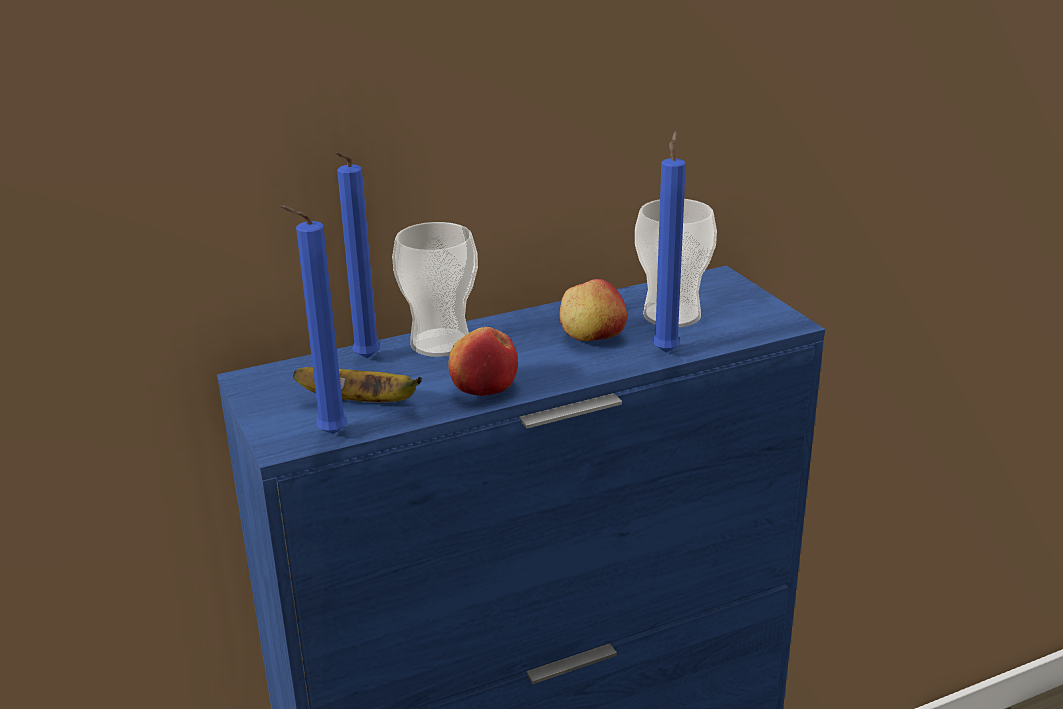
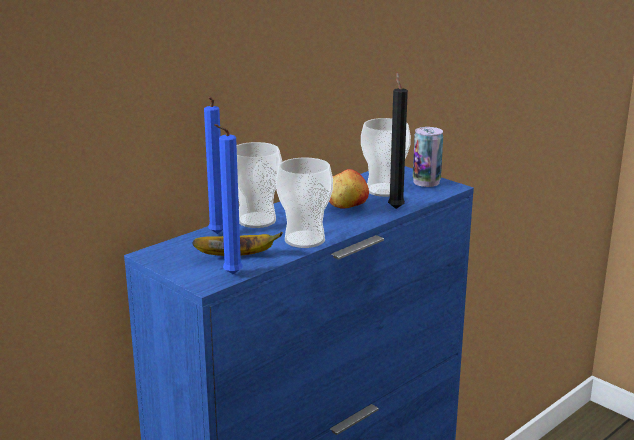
camera: 20 degrees left, 5 degrees down
(483, 388) = (304, 240): apple -> cup
(666, 350) = (395, 207): blue candle -> black candle
(751, 309) = (426, 182): none -> can

